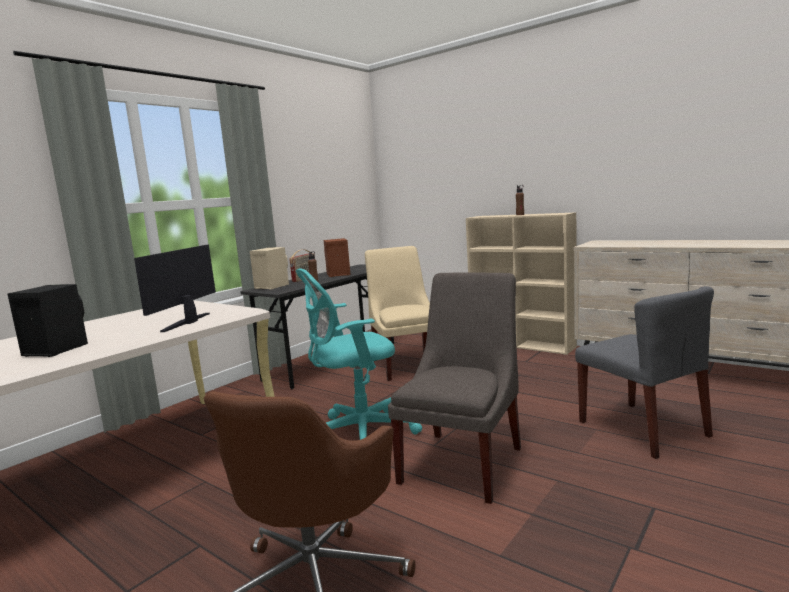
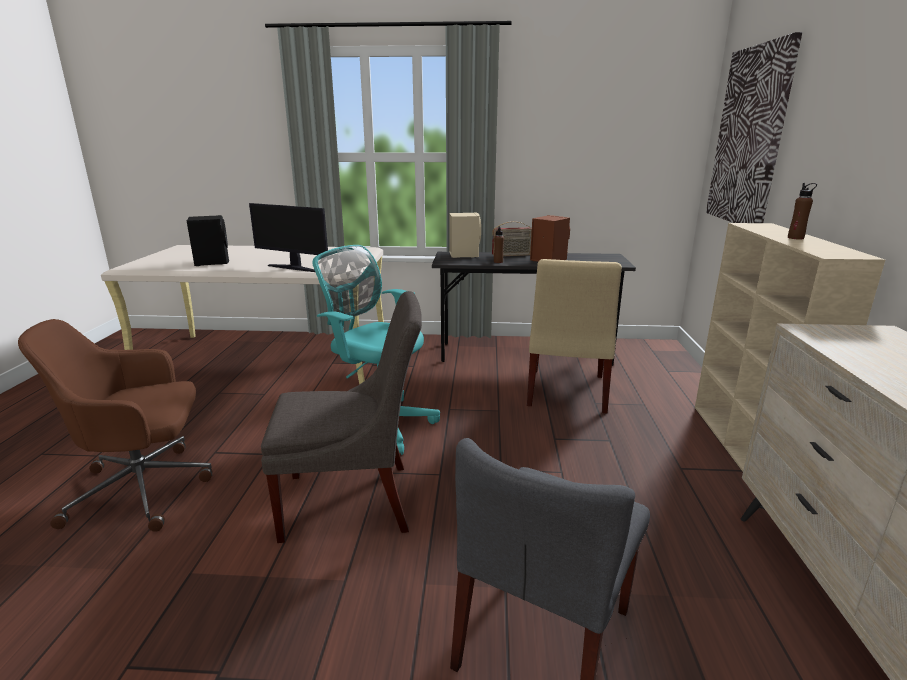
camera: 55 degrees right, 10 degrees up
(188, 322) = (294, 268): monitor -> monitor turned 135 degrees counterclockwise
(407, 364) = (565, 392): beige chair -> beige chair turned 150 degrees clockwise
(428, 172) = (749, 137): none -> picture

